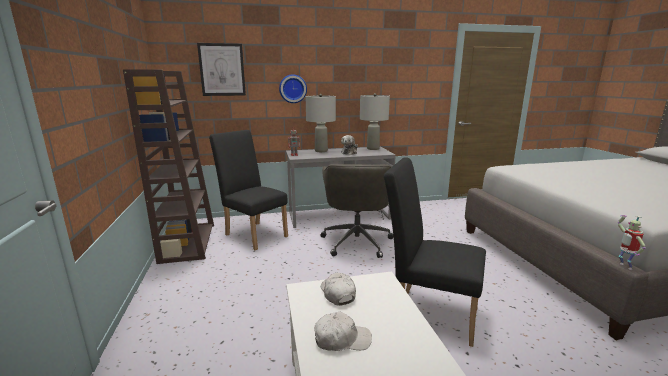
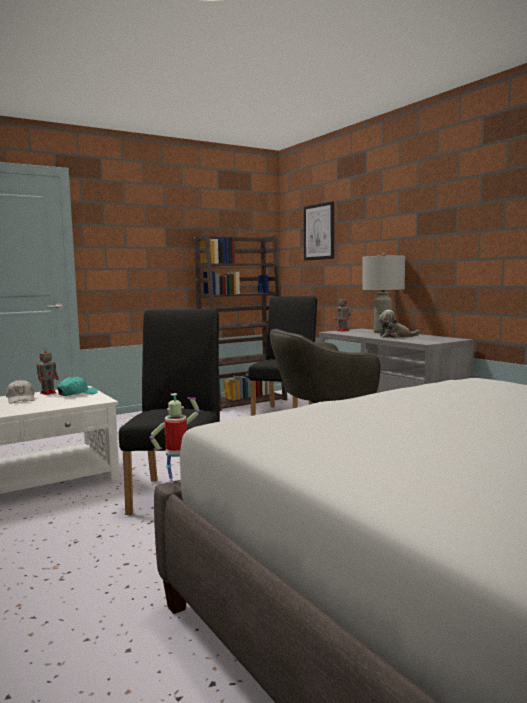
camera: 70 degrees right, 10 degrees down
(292, 88) = (373, 248): wall clock -> none
(312, 315) = (49, 393): none -> toy robot
(337, 293) = (77, 394): white cap -> turquoise cap
(372, 148) = (444, 338): grey table lamp -> none

